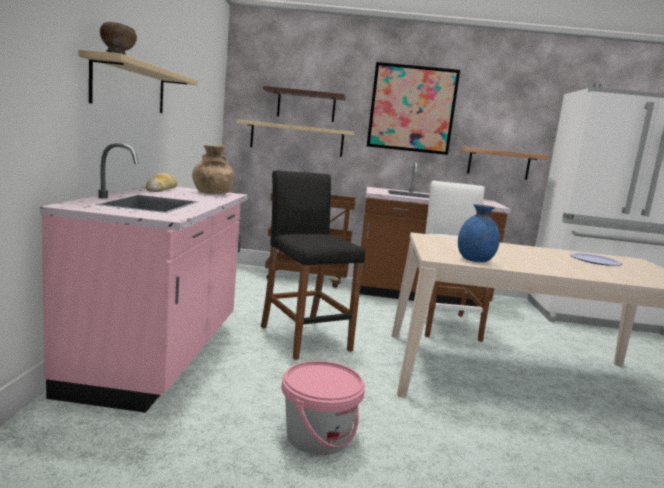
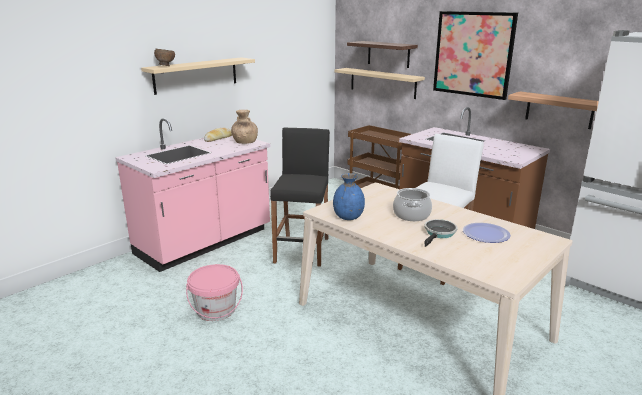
camera: 40 degrees right, 10 degrees up
(514, 253) = (412, 215): none -> cooking pot
(571, 264) = (439, 234): none -> frying pan

